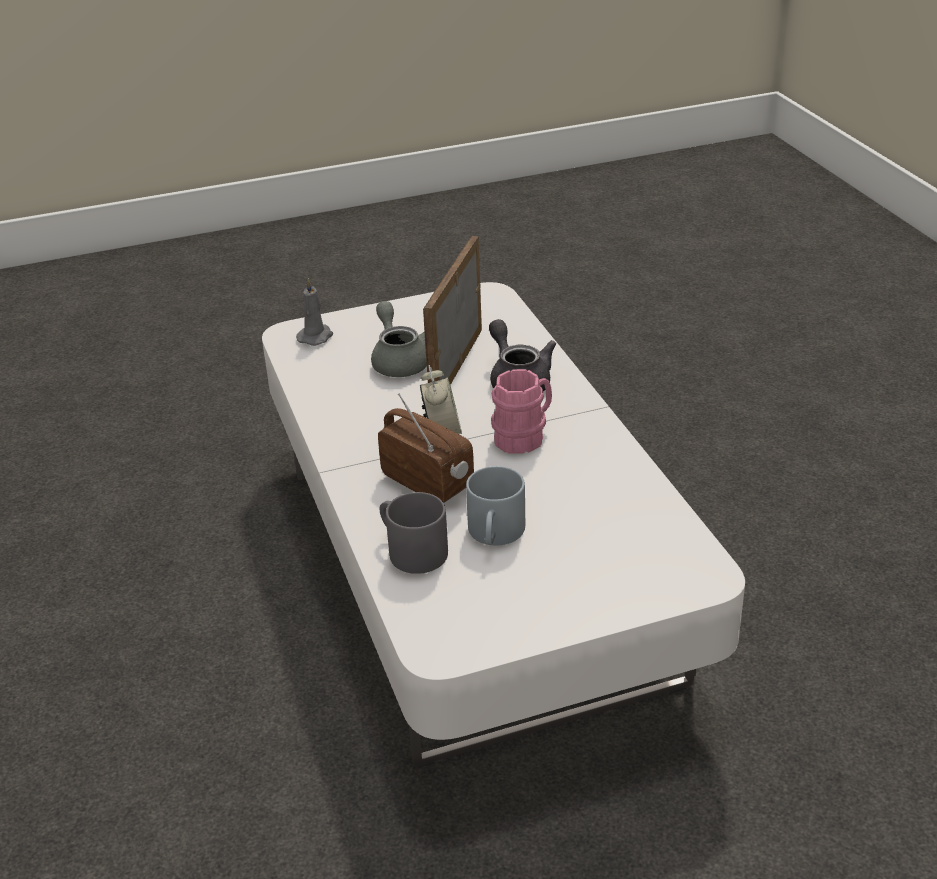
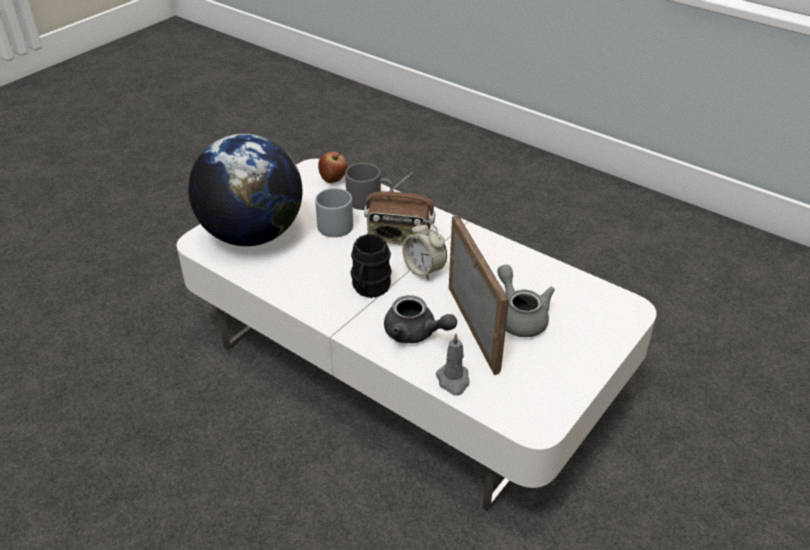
camera: 145 degrees right, 5 degrees up
(316, 336) = (608, 313): grey candle -> grey candle (453, 381)
(400, 360) = (520, 317): grey teapot -> grey teapot turned 150 degrees counterclockwise
(428, 611) = (333, 180): none -> apple
(524, 436) = (369, 288): pink mug -> black mug
(622, 559) = (252, 234): none -> globe

